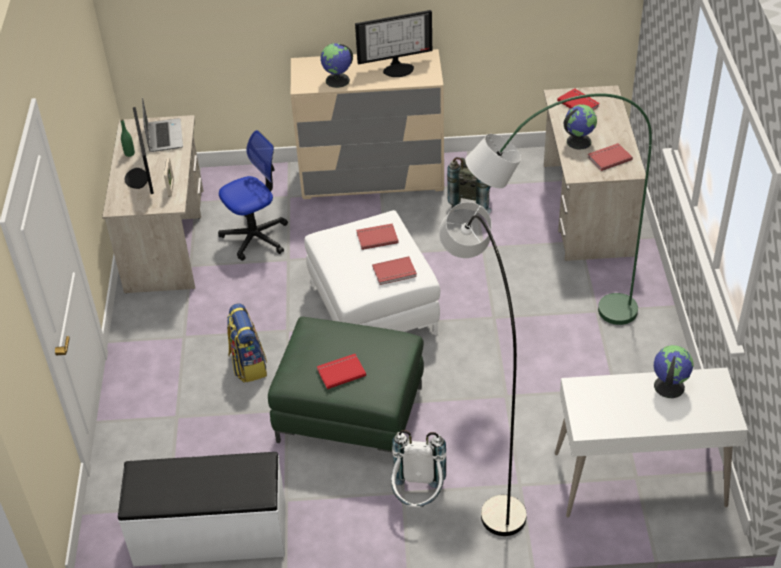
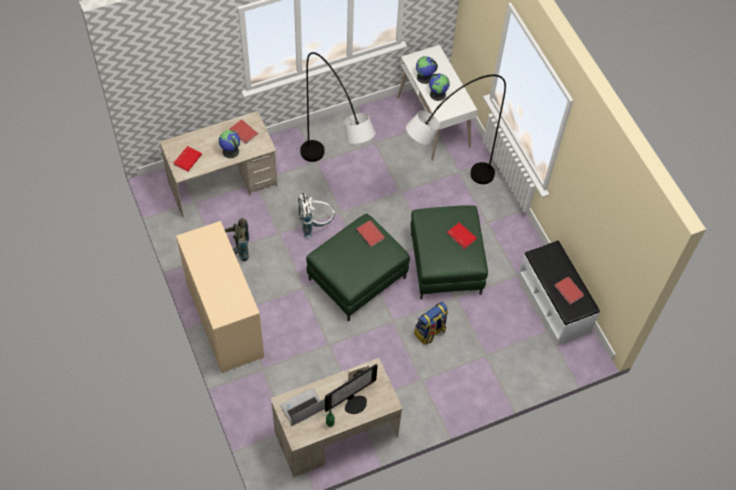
camera: 115 degrees left, 15 degrees up
(255, 237) = (313, 374): office chair -> none
(337, 80) = (234, 287): globe -> globe (438, 94)
(372, 309) = (357, 278): white ottoman -> green ottoman
(376, 237) = (342, 253): red book -> red book (568, 291)
(398, 68) = (208, 253): monitor -> none
(418, 498) = (487, 214): white backpack -> white backpack (316, 224)
(546, 323) = (336, 184): green floor lamp -> grey floor lamp

